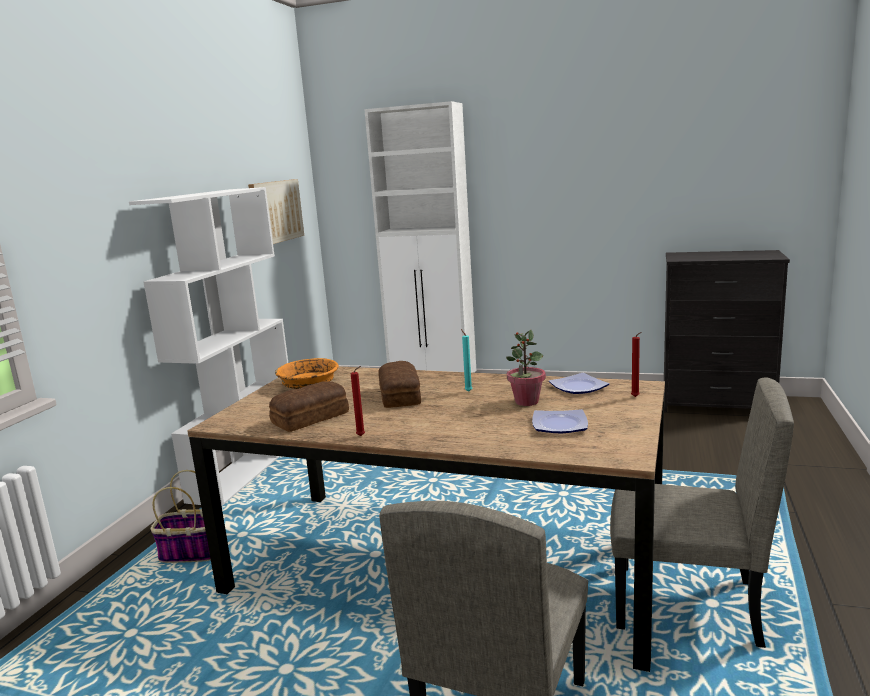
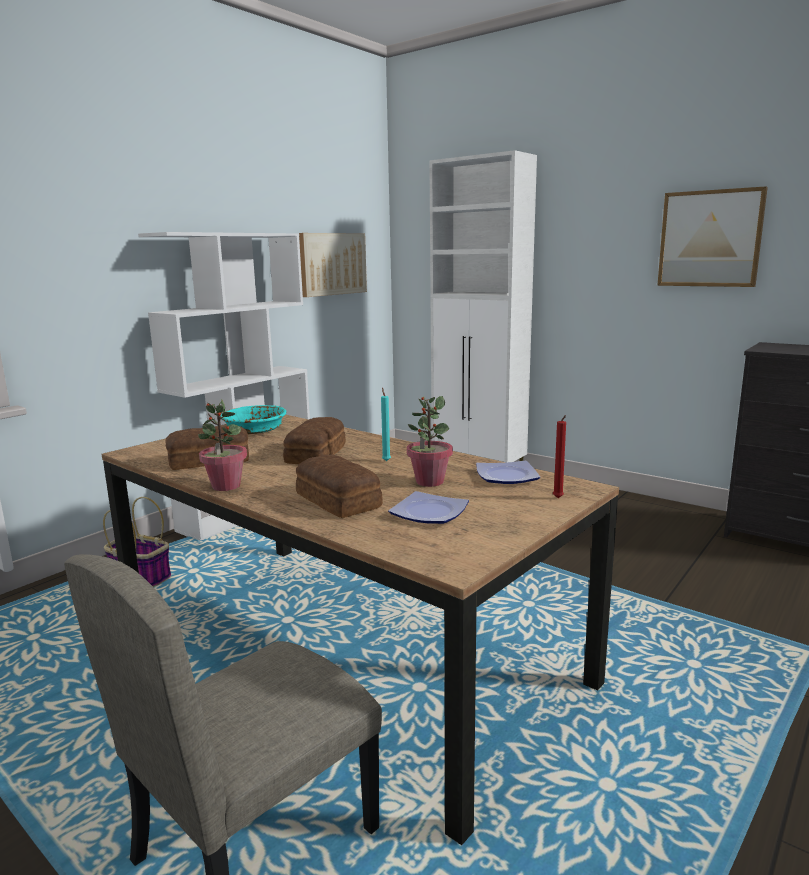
camera: 20 degrees right, 0 degrees up
(308, 384) = (254, 430): orange bowl -> turquoise bowl
(362, 436) = (225, 486): red candle -> potted plant
(476, 430) = (337, 501): none -> bread
(618, 172) = (710, 239): none -> picture
(686, 605) = (573, 777): beige chair -> none

